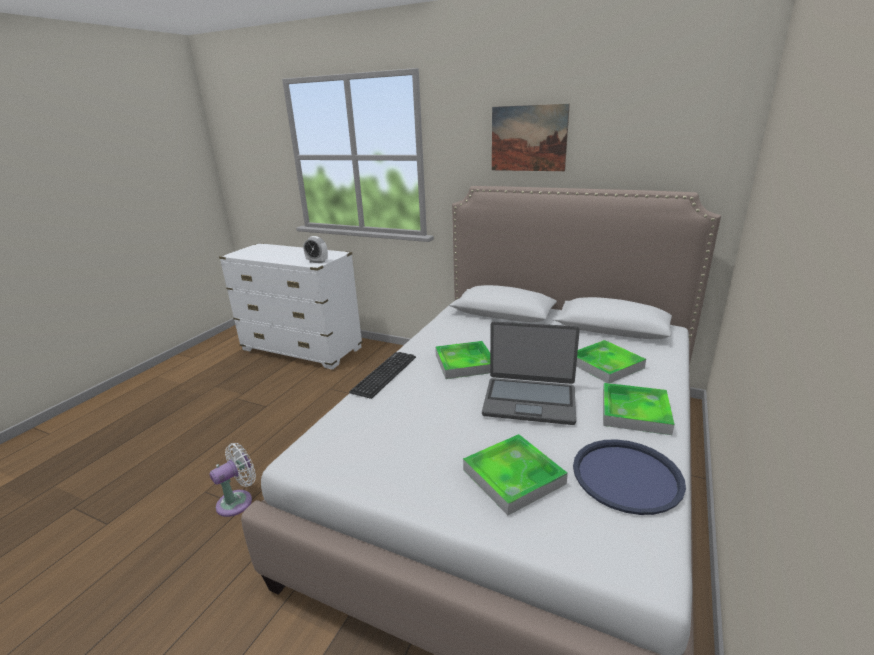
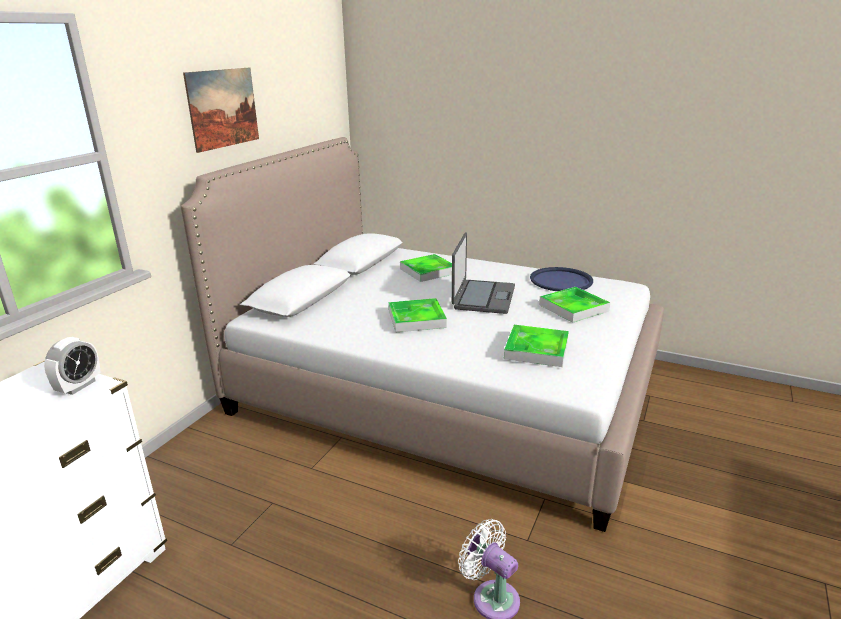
camera: 90 degrees left, 0 degrees up
(384, 374) = (433, 358): keyboard -> none
(635, 412) = (494, 271): tray -> tray (536, 349)

